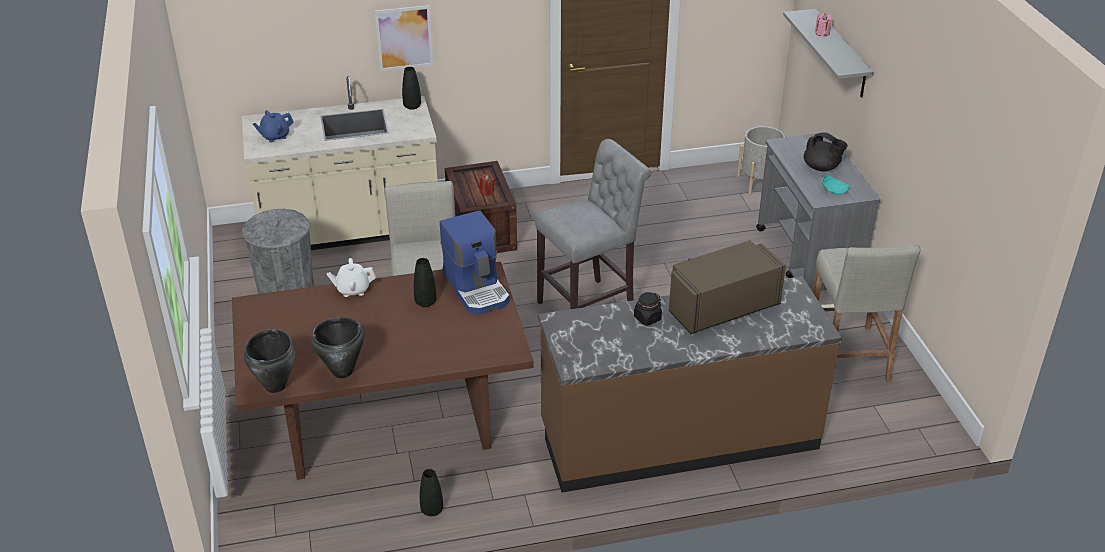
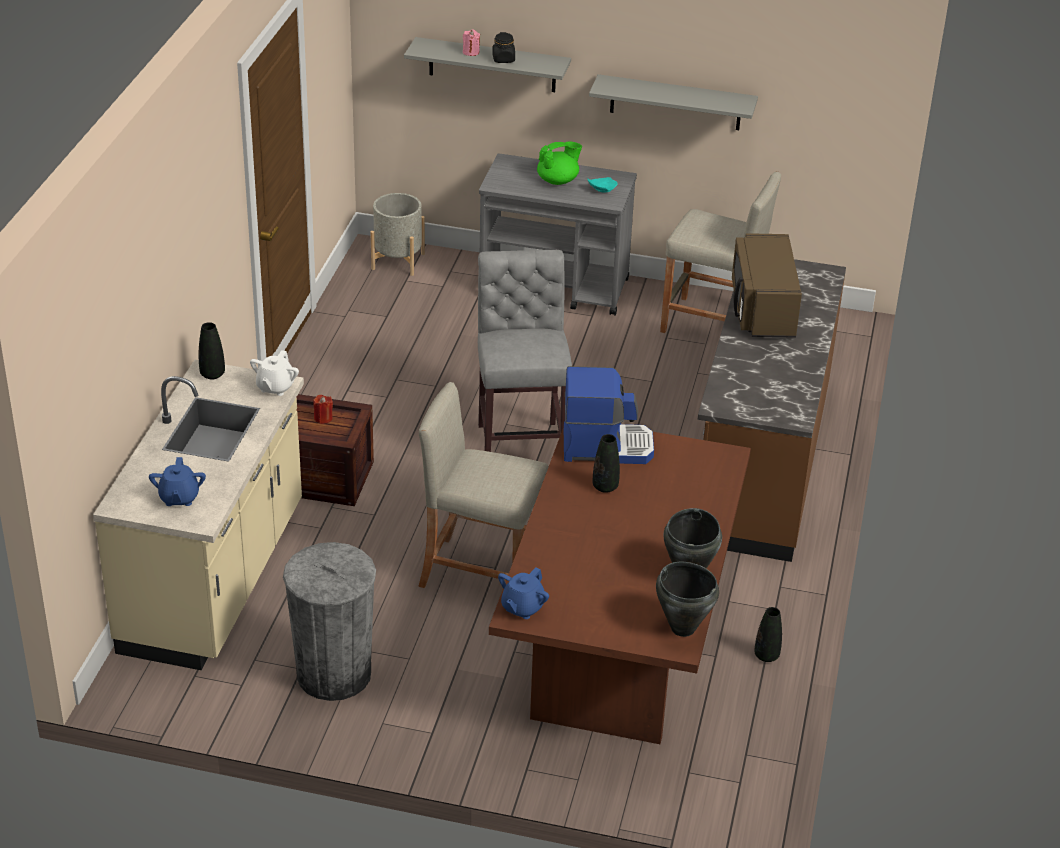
camera: 65 degrees left, 0 degrees up
(259, 305) = (522, 607): none -> blue teapot
(353, 290) = (543, 531): white teapot -> white teapot (275, 387)
(404, 38) = (177, 295): picture -> none
(647, 318) = (750, 354): black jar -> black jar (503, 59)
(821, 168) = (558, 180): black teapot -> green teapot
(912, 149) = (675, 102): none -> grey shelf

